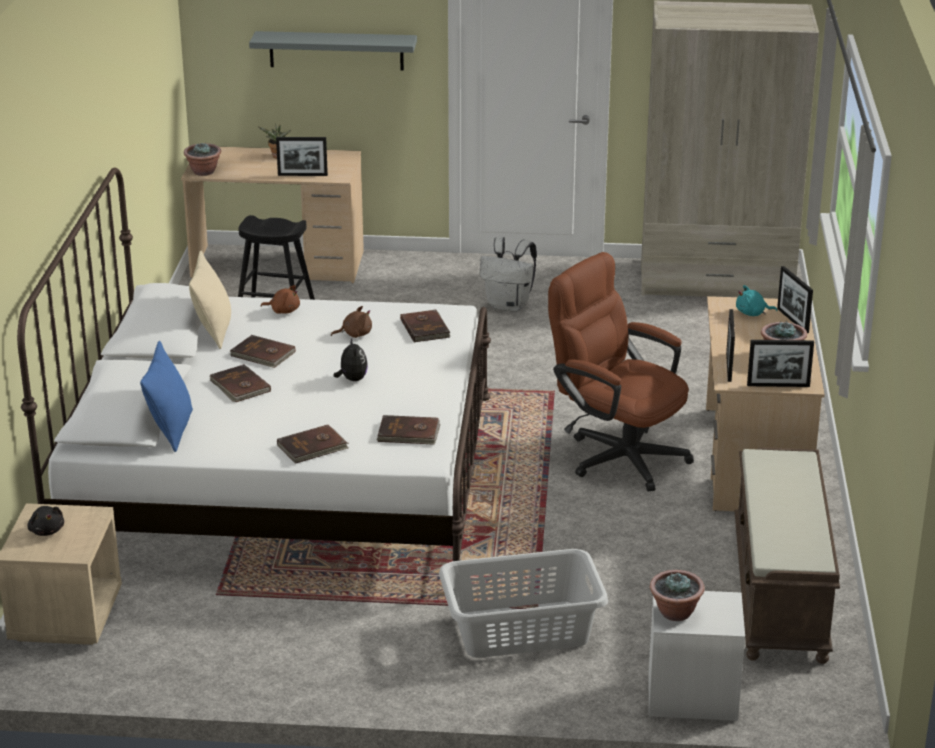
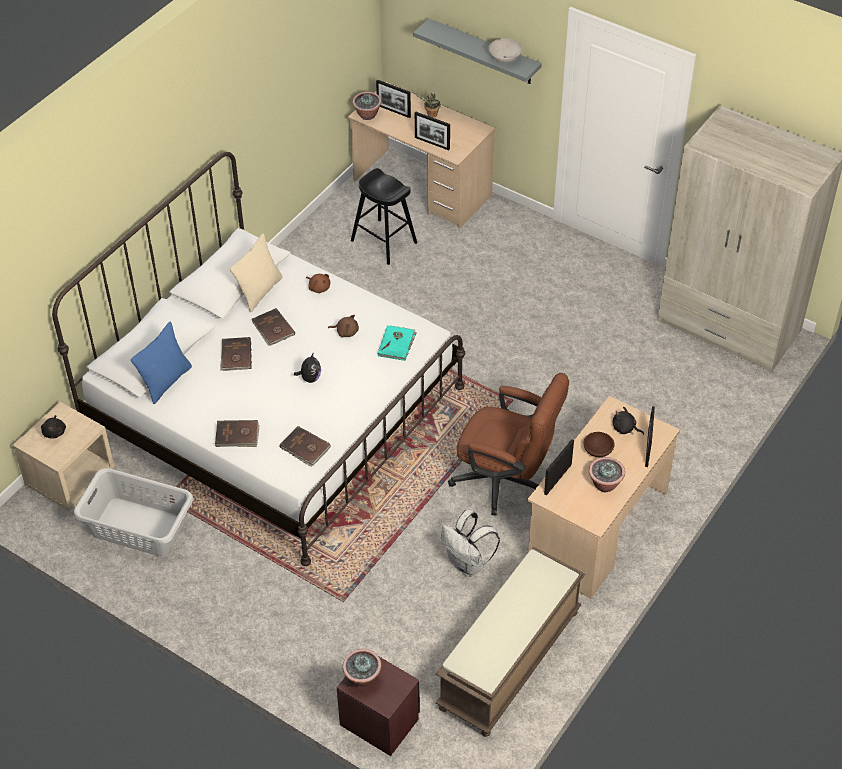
camera: 30 degrees right, 20 degrees up
(375, 39) = (505, 59): none -> white bowl
(425, 328) = (397, 344): brown book -> turquoise book
(509, 305) = (551, 295): white backpack -> white backpack (468, 564)
(520, 629) = (320, 614): grey laundry basket -> grey laundry basket (138, 526)
(617, 455) = (506, 482): brown office chair -> brown office chair turned 135 degrees clockwise
(692, 696) = (379, 721): white nightstand -> brown nightstand
(744, 336) = (598, 451): none -> brown bowl
(752, 313) = (625, 428): turquoise plush toy -> black plush toy
(778, 385) = (575, 514): picture frame -> picture frame (393, 111)

